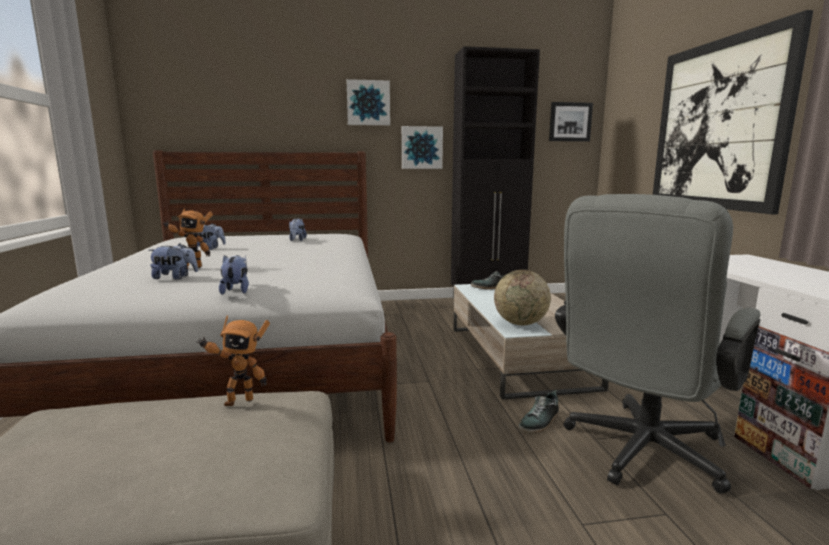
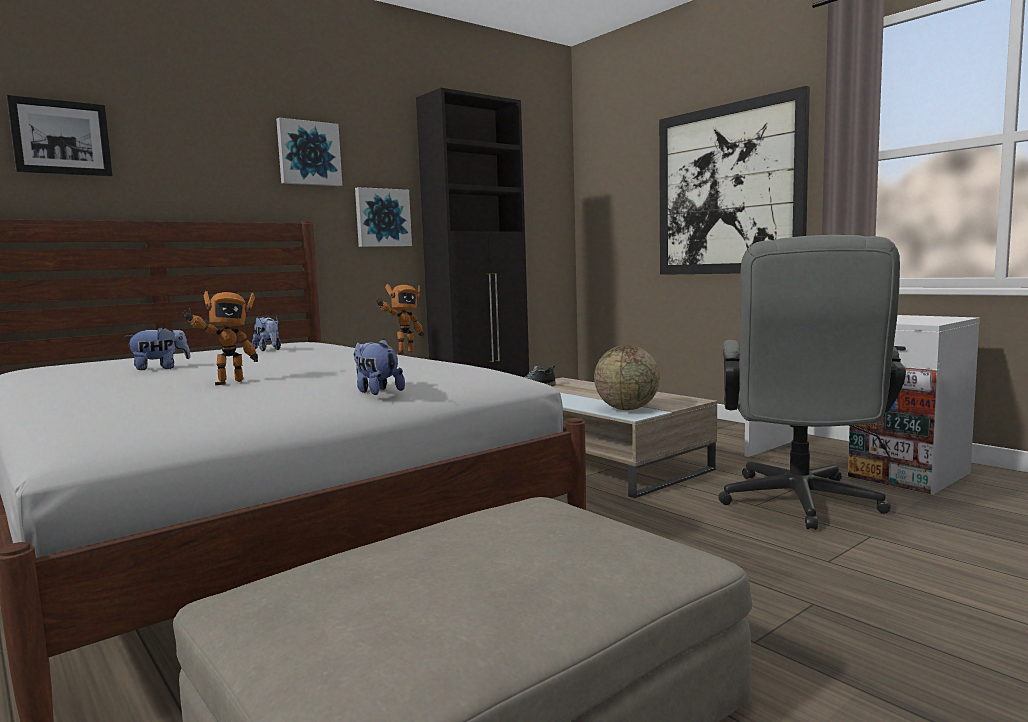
camera: 30 degrees left, 5 degrees down
(175, 277) = (243, 392): plush toy -> none
(238, 400) = (498, 511): toy robot -> toy robot (403, 353)
(540, 422) = (695, 506): shoe -> none
(570, 122) = (543, 189): picture -> picture (61, 138)

